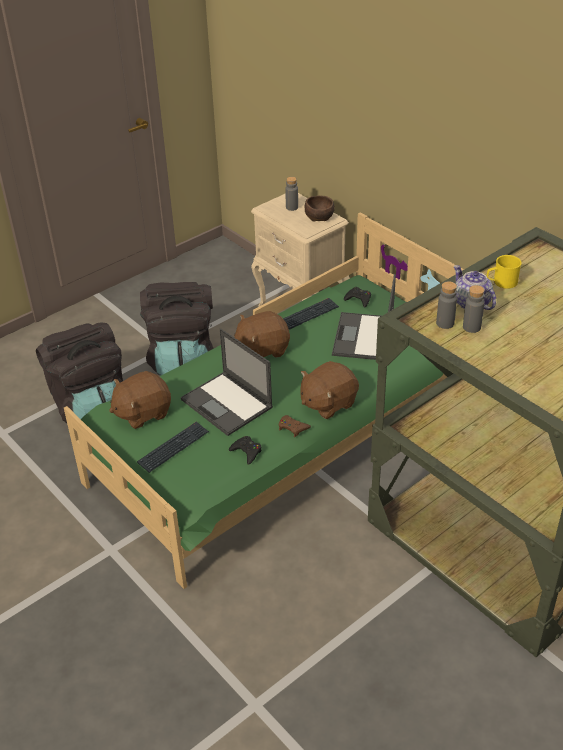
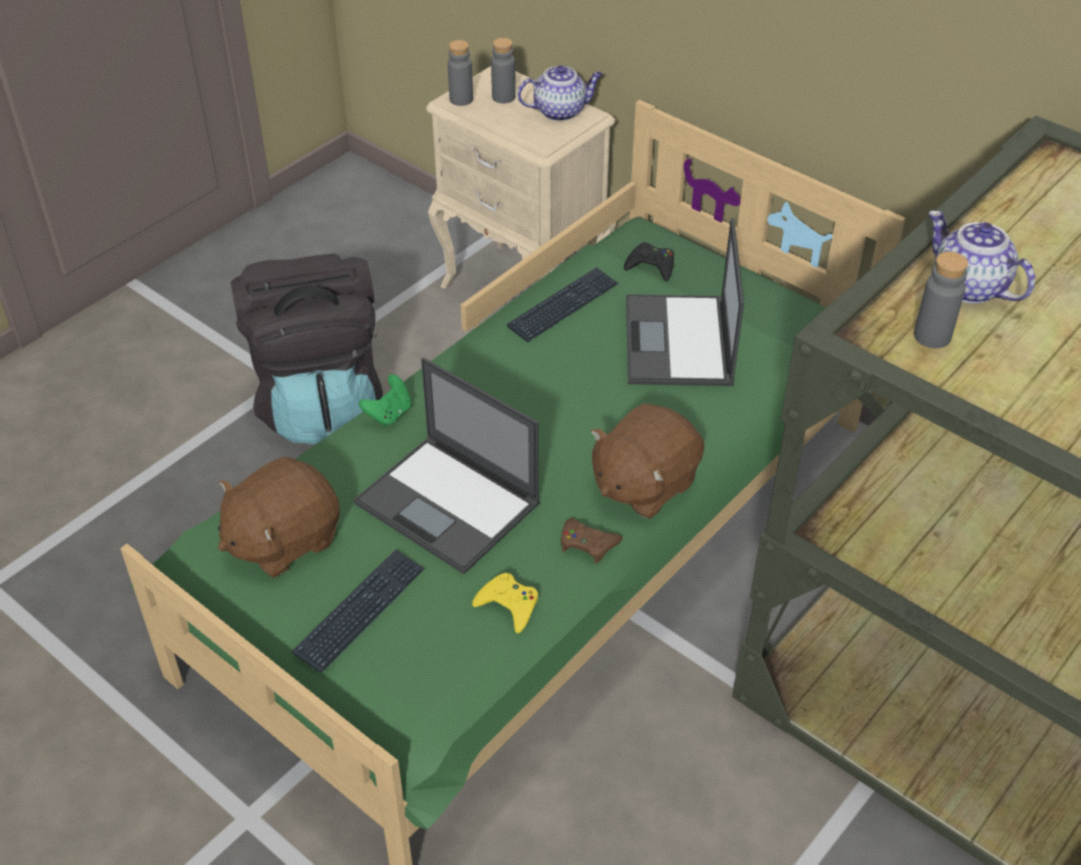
camera: 10 degrees left, 5 degrees up
(91, 407) = (158, 514): black backpack -> none
(206, 360) = (389, 414): none -> green game controller
(246, 452) = (508, 605): black game controller -> yellow game controller
(262, 349) = (493, 383): brown plush toy -> none
(320, 216) = (560, 111): brown bowl -> teapot
(471, 327) = (988, 340): grey bottle -> grey bottle (461, 99)
(501, 282) = (1011, 237): yellow mug -> none

